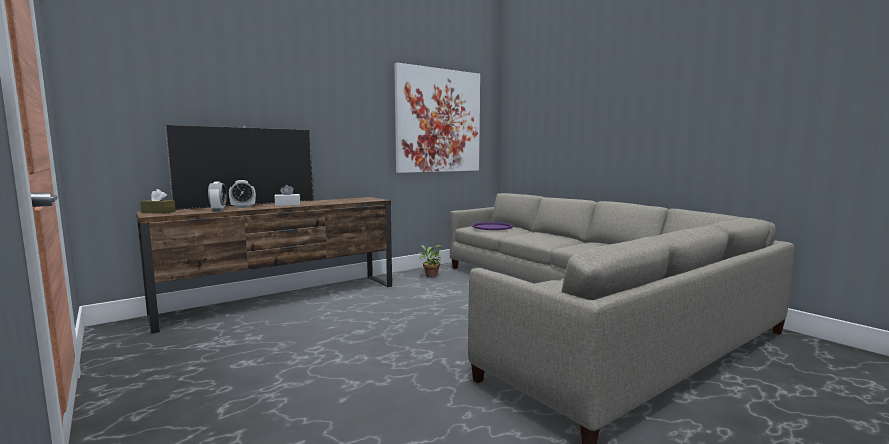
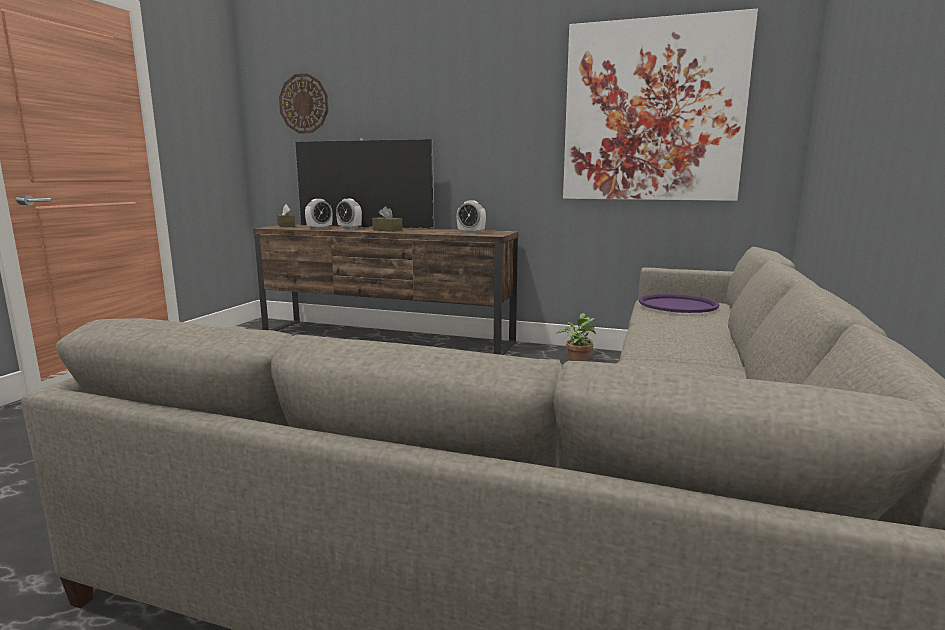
camera: 55 degrees right, 5 degrees up
(158, 87) = (304, 104): none -> wall clock
(287, 205) = (387, 230): white tissue box -> brown tissue box
(356, 200) = (471, 232): none -> alarm clock

